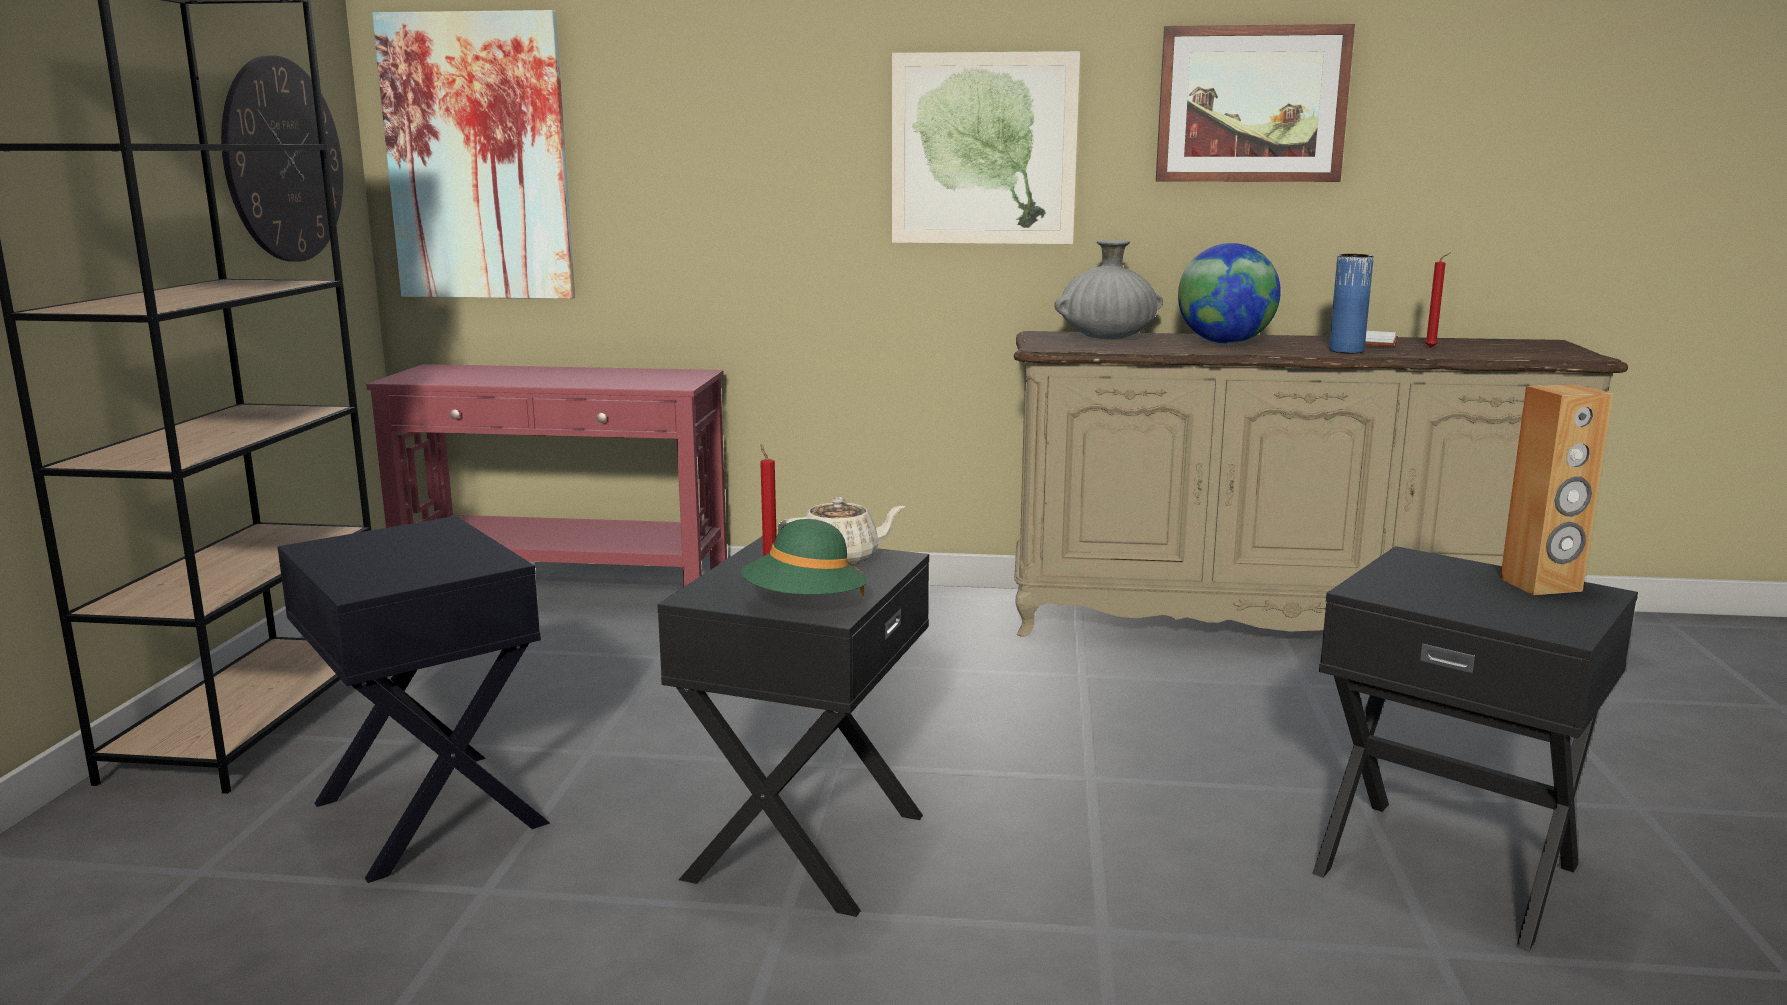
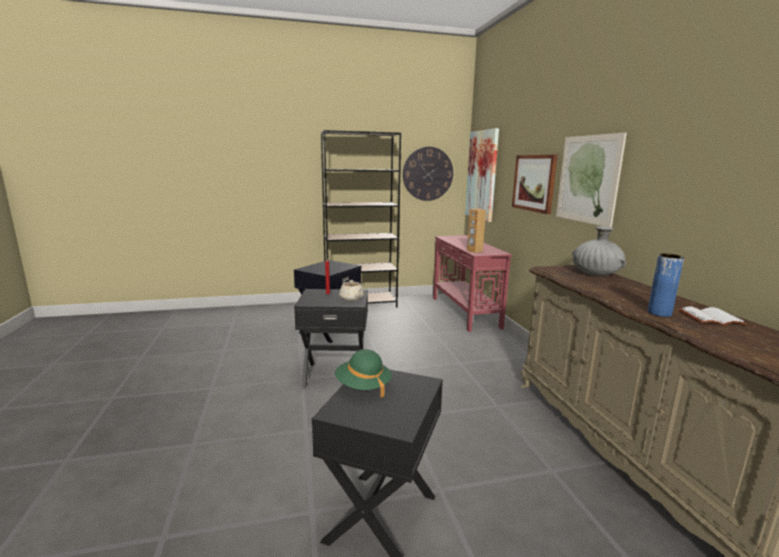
camera: 70 degrees right, 0 degrees up
(804, 605) = (309, 300): green hat -> green hat (363, 386)
(1225, 343) = (628, 291): globe -> none
(1251, 104) = (701, 159): picture -> picture (534, 183)
(1432, 347) = (733, 334): red candle -> none
(1541, 585) = (402, 412): brown speaker -> brown speaker (474, 251)

